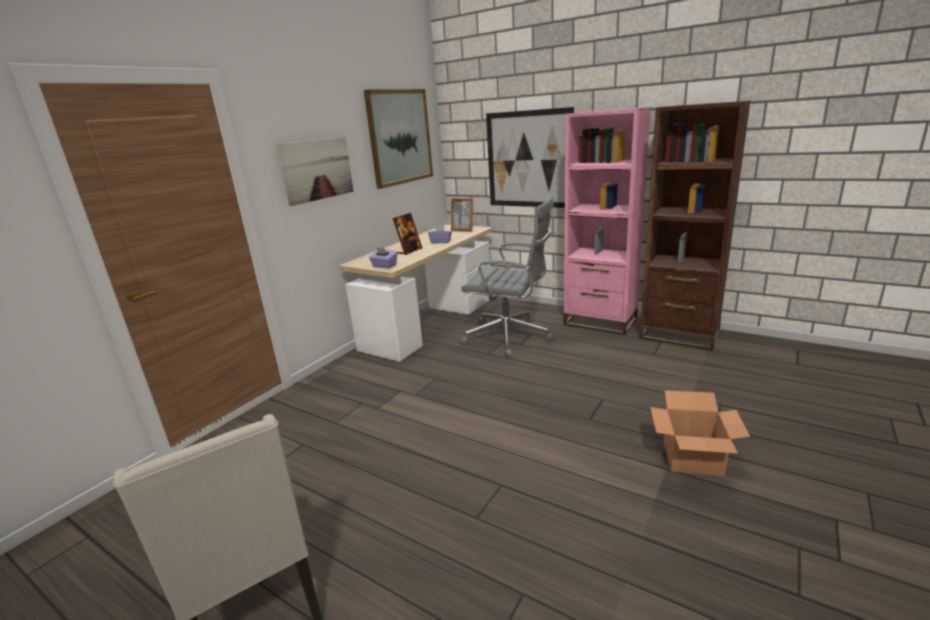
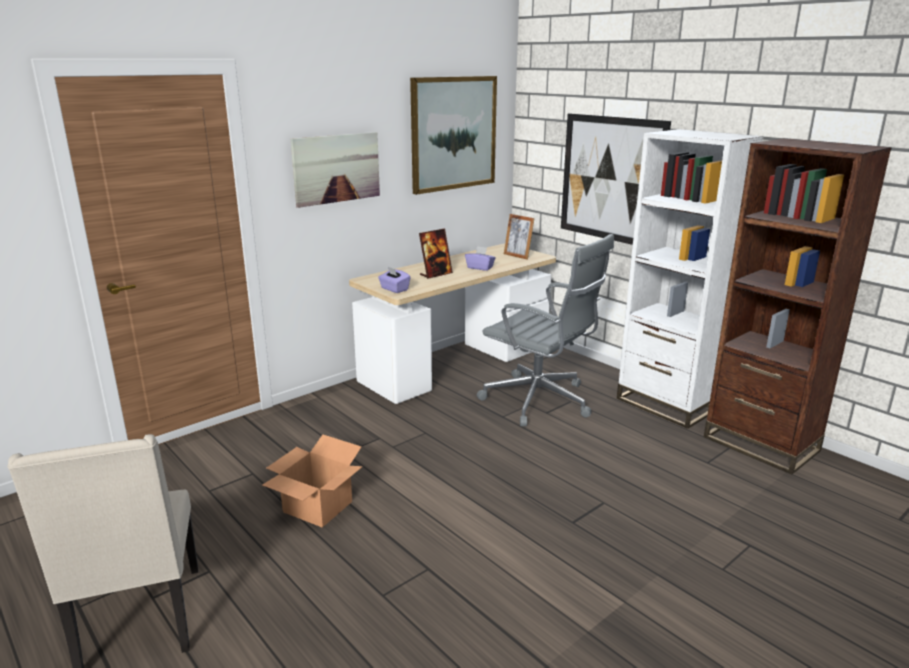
camera: 15 degrees right, 0 degrees up
(600, 321) = (666, 404): pink bookcase -> white bookcase
(693, 458) = (667, 598): cardboard box -> cardboard box (319, 507)

